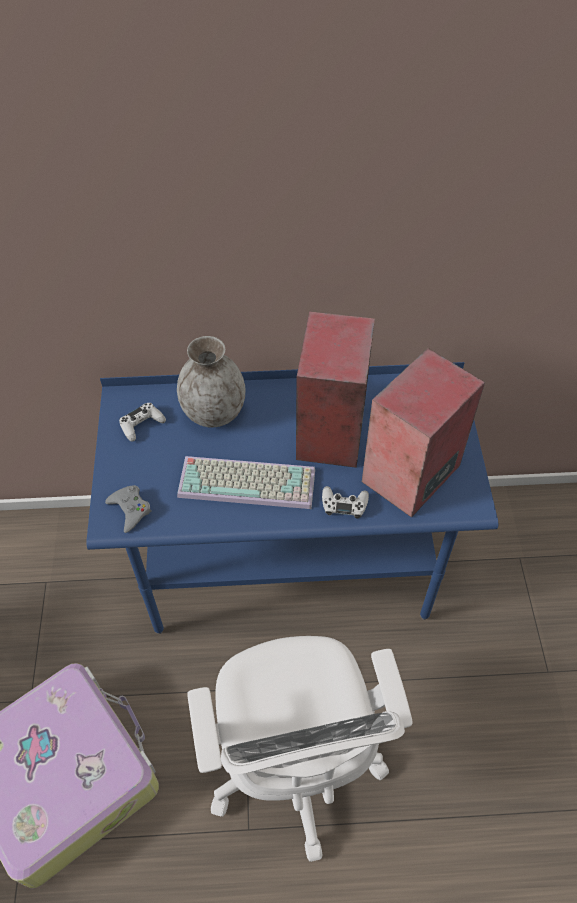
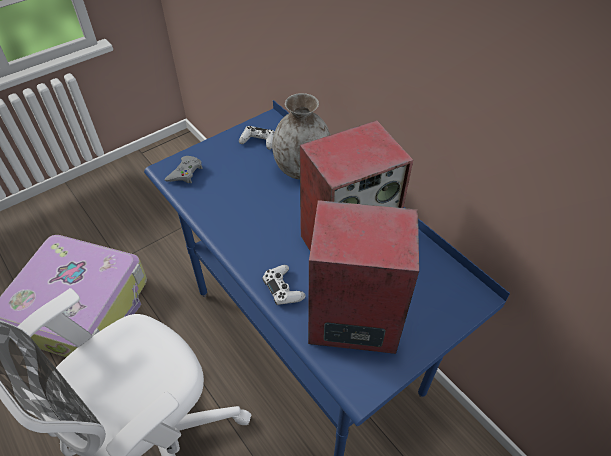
camera: 55 degrees right, 5 degrees down
(249, 481) = (258, 219): keyboard -> none

